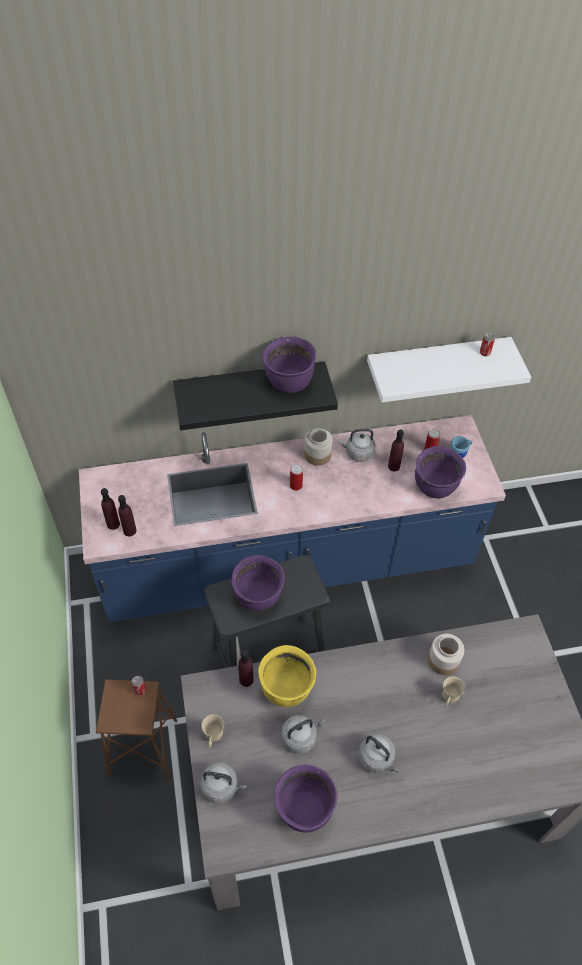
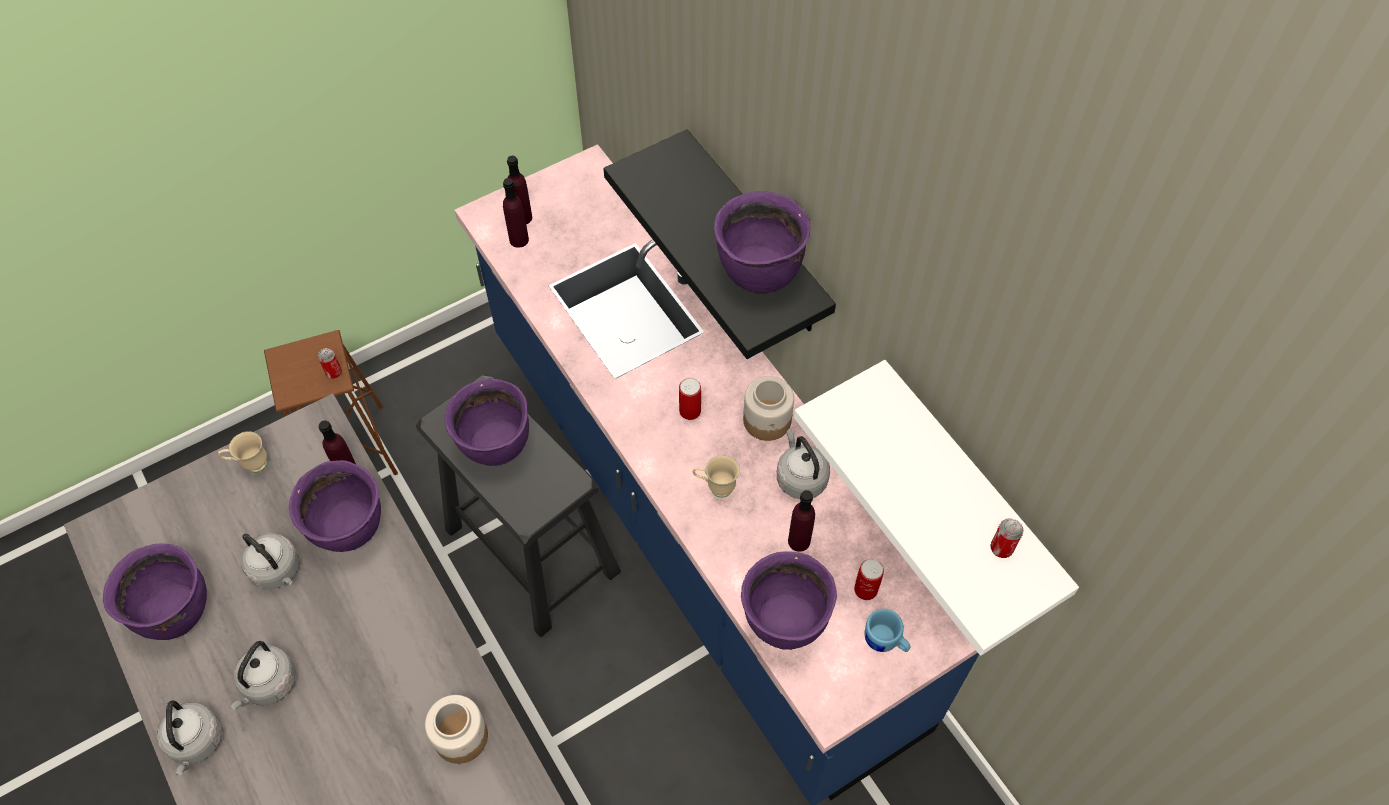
camera: 70 degrees right, 5 degrees up
(221, 787) = (185, 499): grey kettle -> grey kettle (196, 743)
(286, 688) = (349, 527): yellow cooking pot -> purple cooking pot
(448, 700) = (392, 763): beige mug -> beige mug (715, 487)

